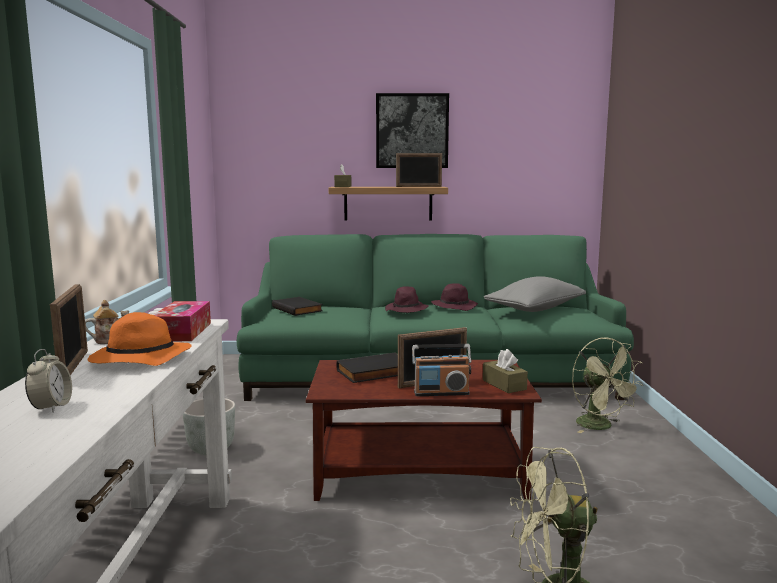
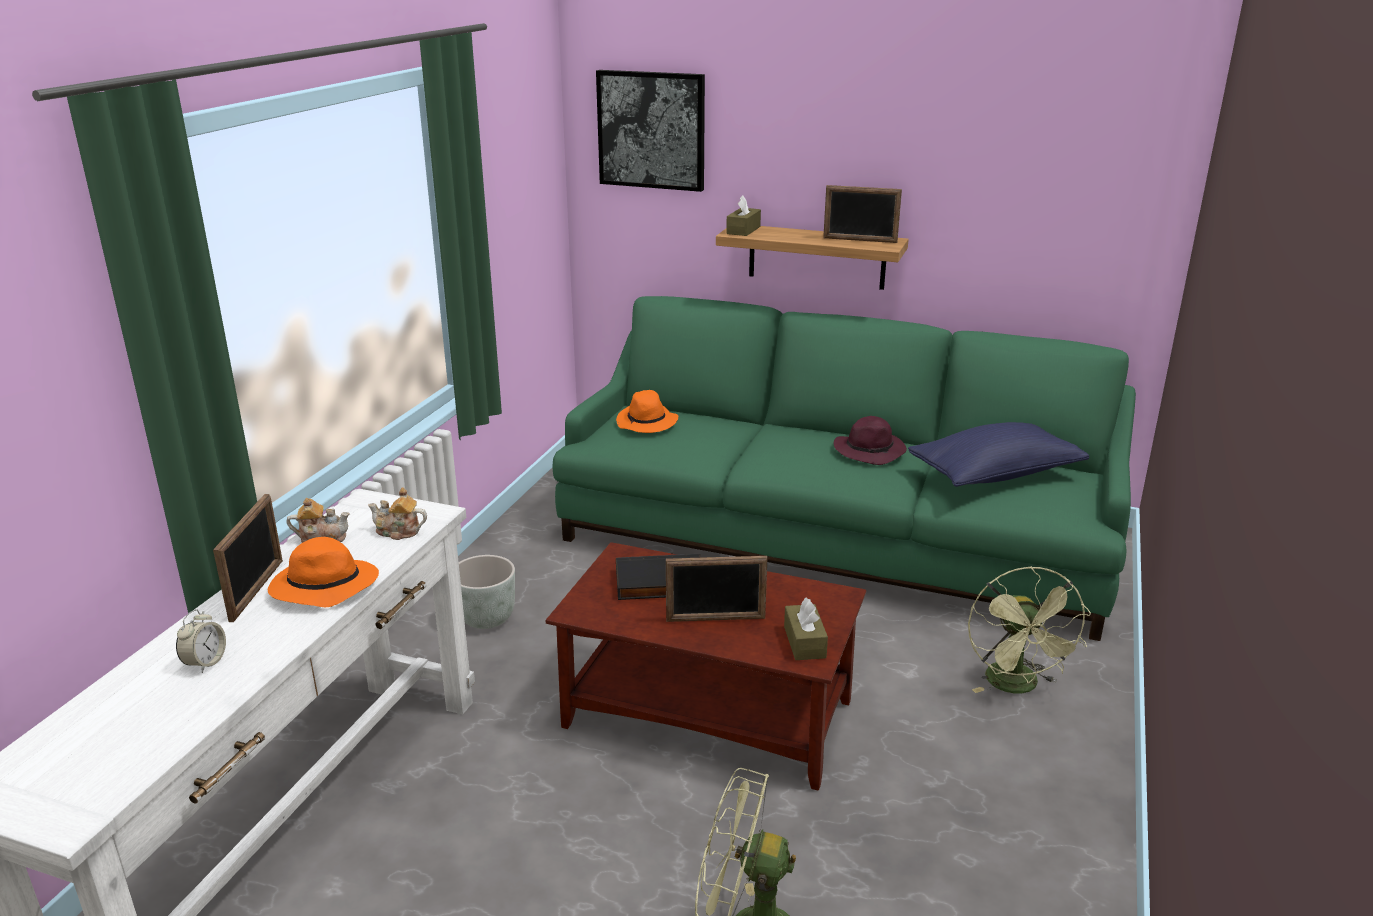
camera: 20 degrees right, 15 degrees up
(183, 332) = (399, 532): tissue box -> teapot
(298, 309) = (647, 423): black book -> orange hat
(407, 310) = (792, 450): purple hat -> none
(412, 131) = (861, 145): picture -> picture (651, 130)
(441, 393) = (711, 642): radio -> none
(535, 309) = (994, 474): grey pillow -> blue pillow

